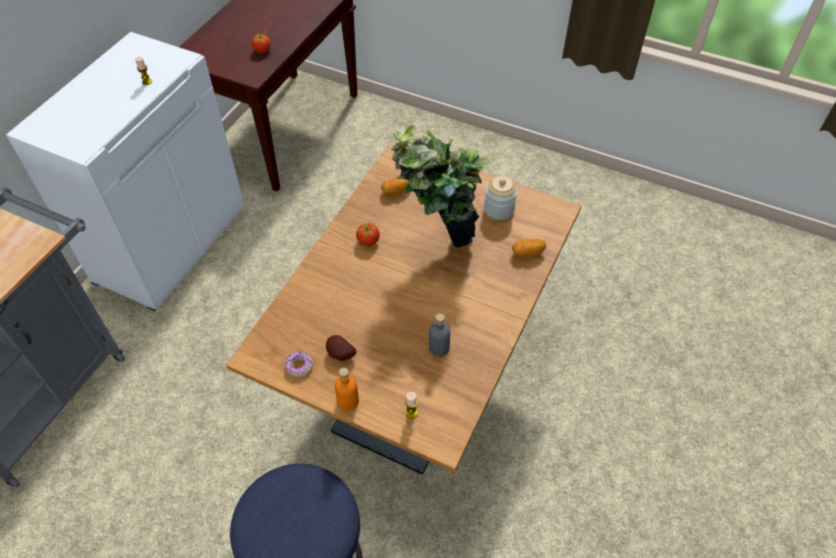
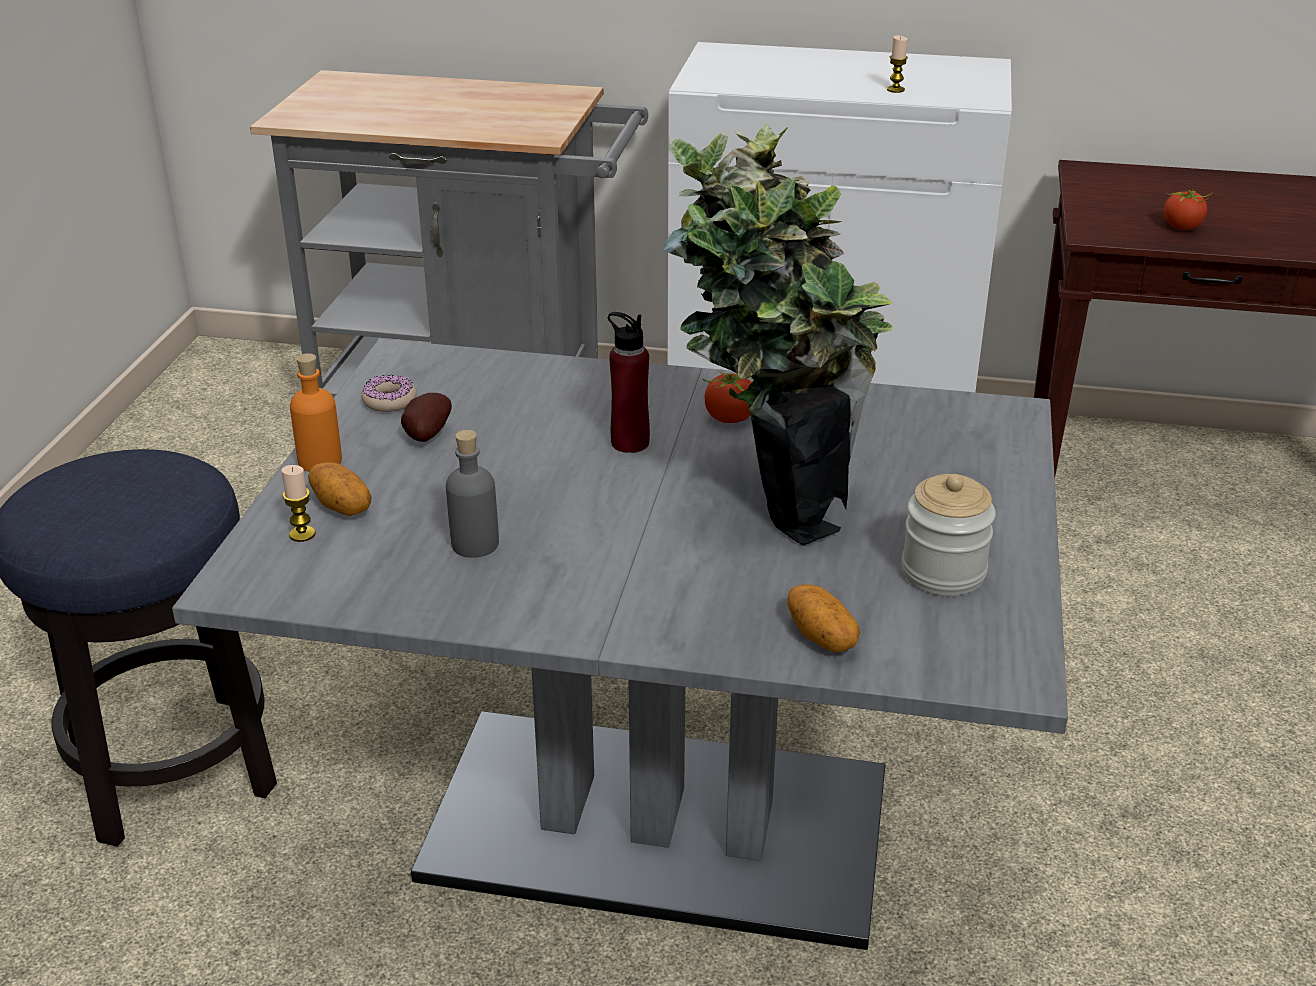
camera: 75 degrees right, 20 degrees down
(376, 279) = (630, 443): none -> red bottle
(396, 190) = (900, 427): potato -> potato (342, 506)
(417, 377) = (658, 826): brown dining table -> grey dining table

